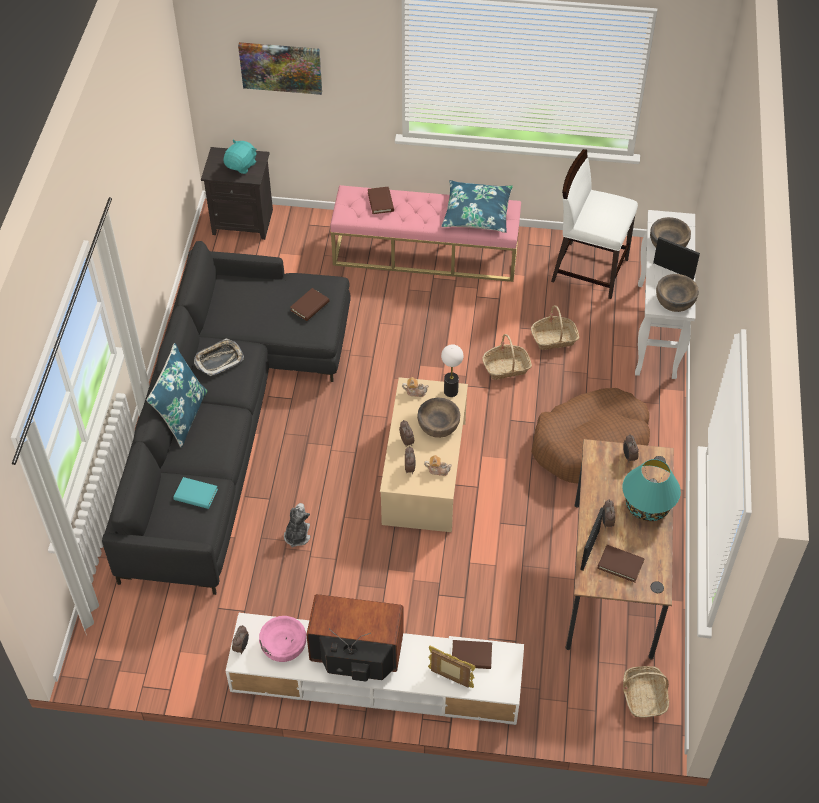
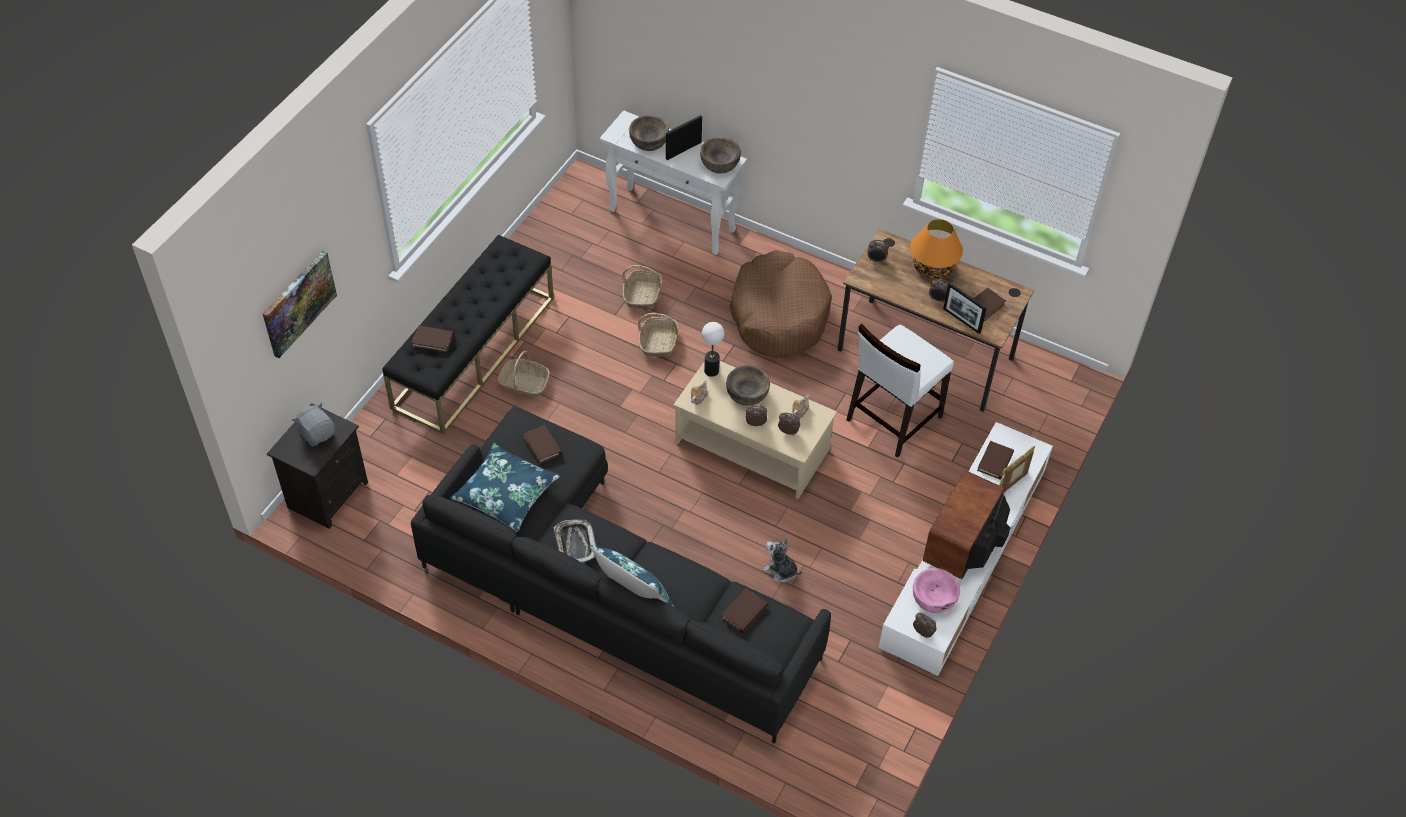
camera: 70 degrees left, 0 degrees up
(195, 495) = (744, 612): turquoise book -> brown book
(241, 165) = (317, 433): turquoise plush toy -> grey plush toy
(426, 253) = (474, 351): pink bench -> black bench
(477, 213) = (496, 271): blue pillow -> blue pillow (506, 493)
(589, 269) = (571, 238): white chair -> white chair (893, 418)
(643, 696) = (1046, 377): basket -> basket (524, 384)
(647, 506) = (932, 267): turquoise table lamp -> orange table lamp

